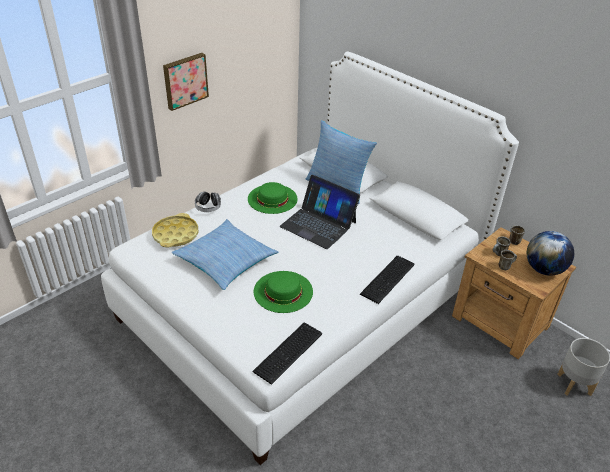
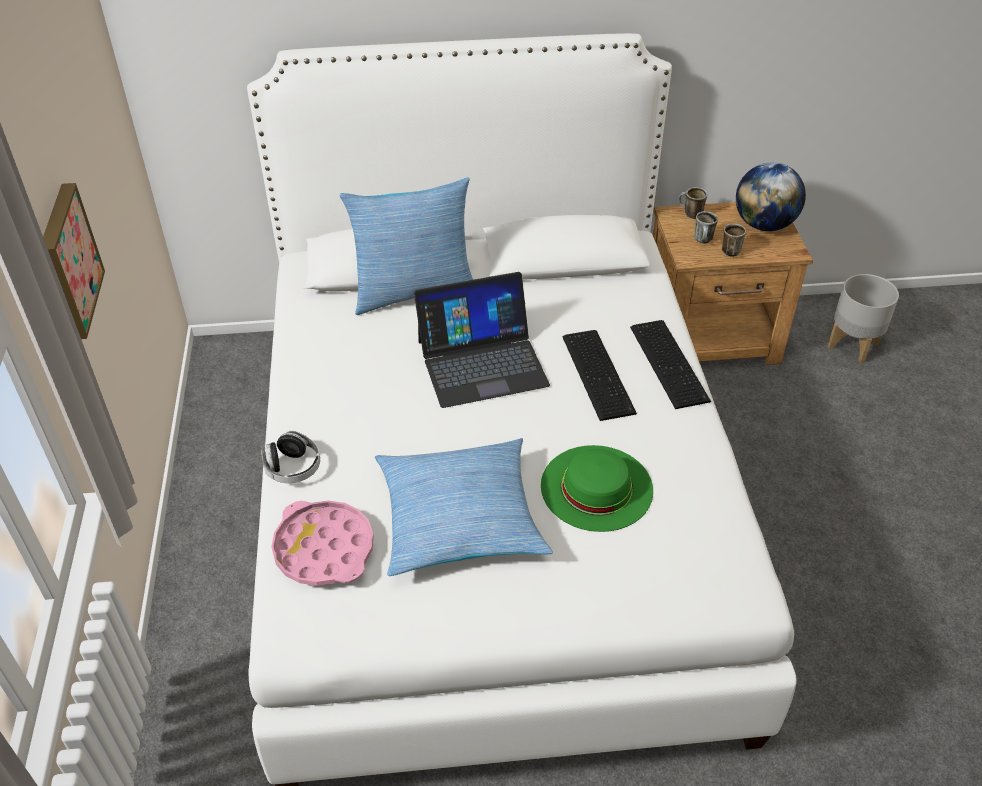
camera: 50 degrees left, 5 degrees up
(175, 234) = (324, 549): yellow tray -> pink tray
(272, 198) = (361, 378): green hat -> none
(290, 352) = (734, 551): keyboard -> keyboard (599, 373)

